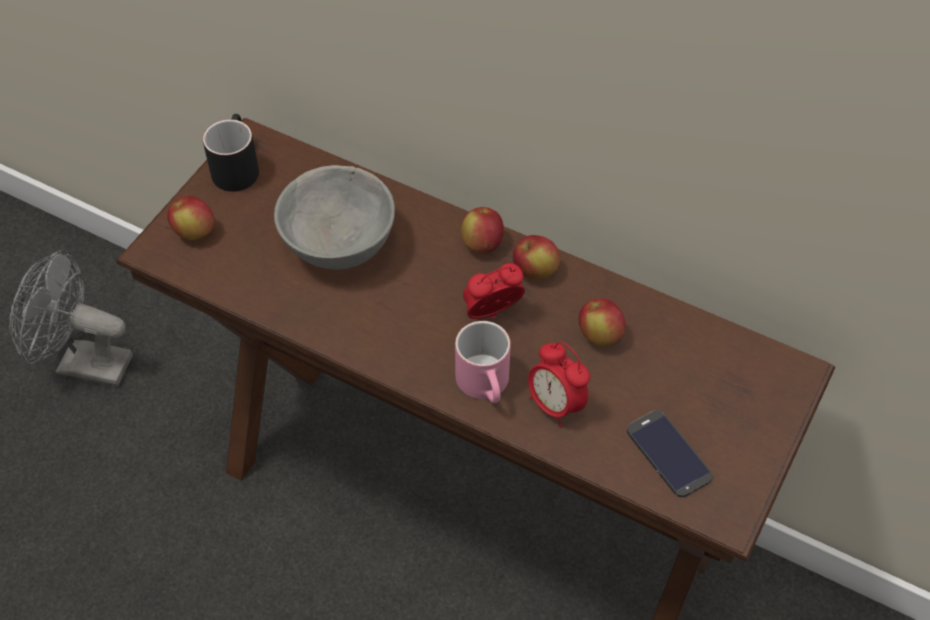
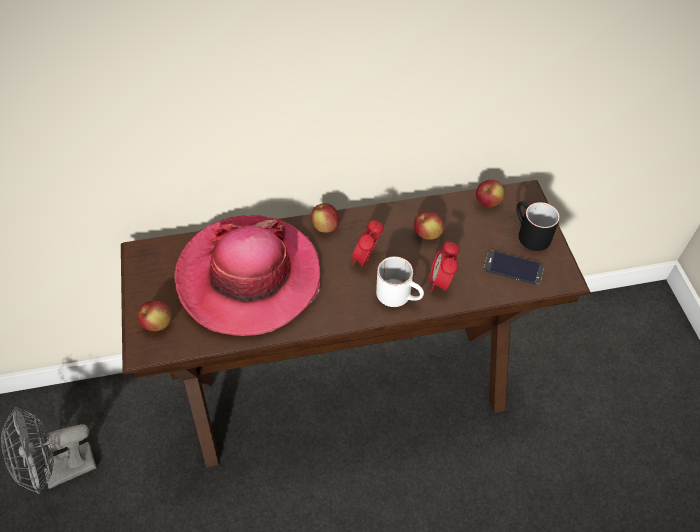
camera: 40 degrees left, 0 degrees up
(235, 166) = (145, 272): black mug -> black mug (528, 234)
(337, 245) = (249, 277): grey bowl -> hat
(487, 385) = (400, 295): pink mug -> white mug
(535, 271) = (365, 223): apple -> apple (488, 202)
(555, 405) = (441, 281): alarm clock -> alarm clock turned 90 degrees clockwise

